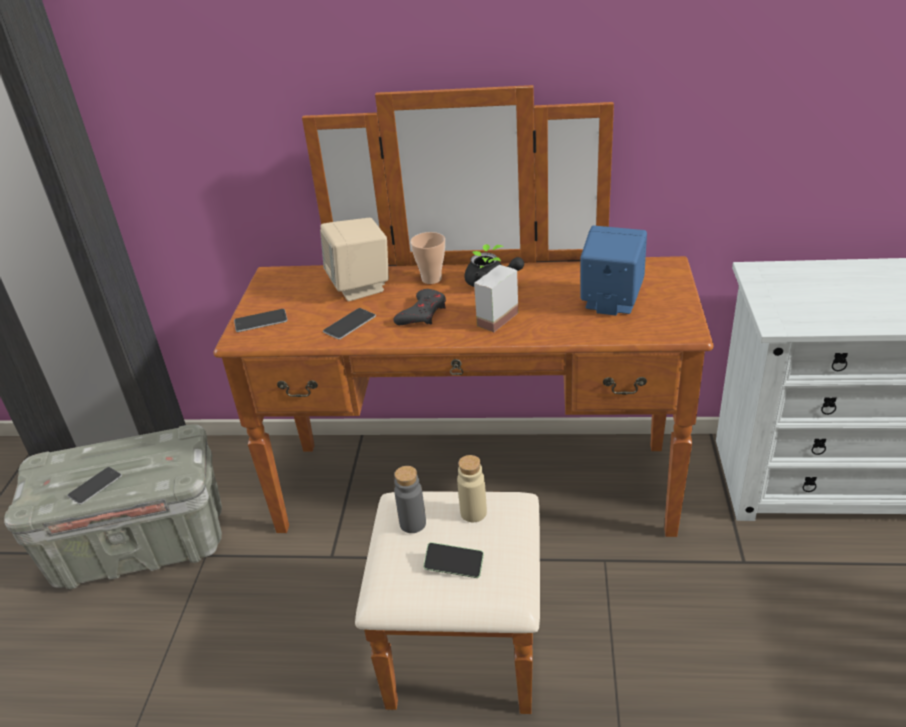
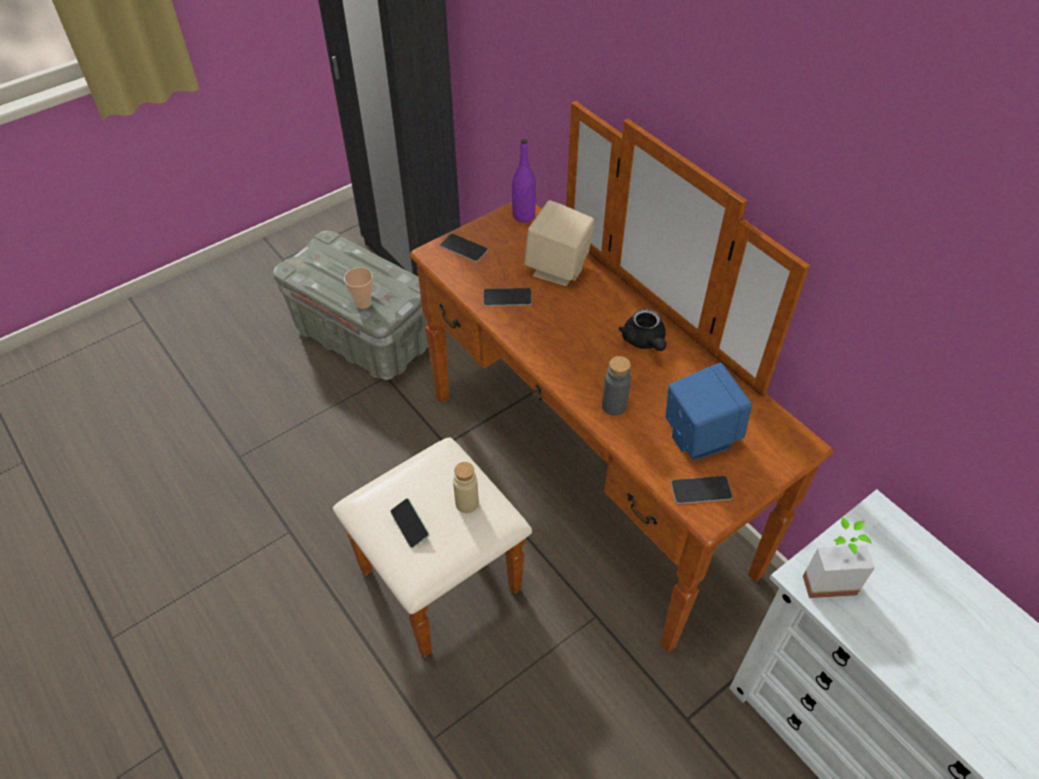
camera: 45 degrees right, 15 degrees up
(95, 485) = (333, 283): phone -> phone (701, 490)
(279, 277) = (523, 216): none -> purple bottle
(412, 523) = (427, 475): grey bottle -> grey bottle (614, 406)
(422, 313) = (561, 329): grey game controller -> none
(431, 279) = (611, 302): cup -> cup (363, 303)
(490, 316) = (598, 372): potted plant -> potted plant (826, 576)

